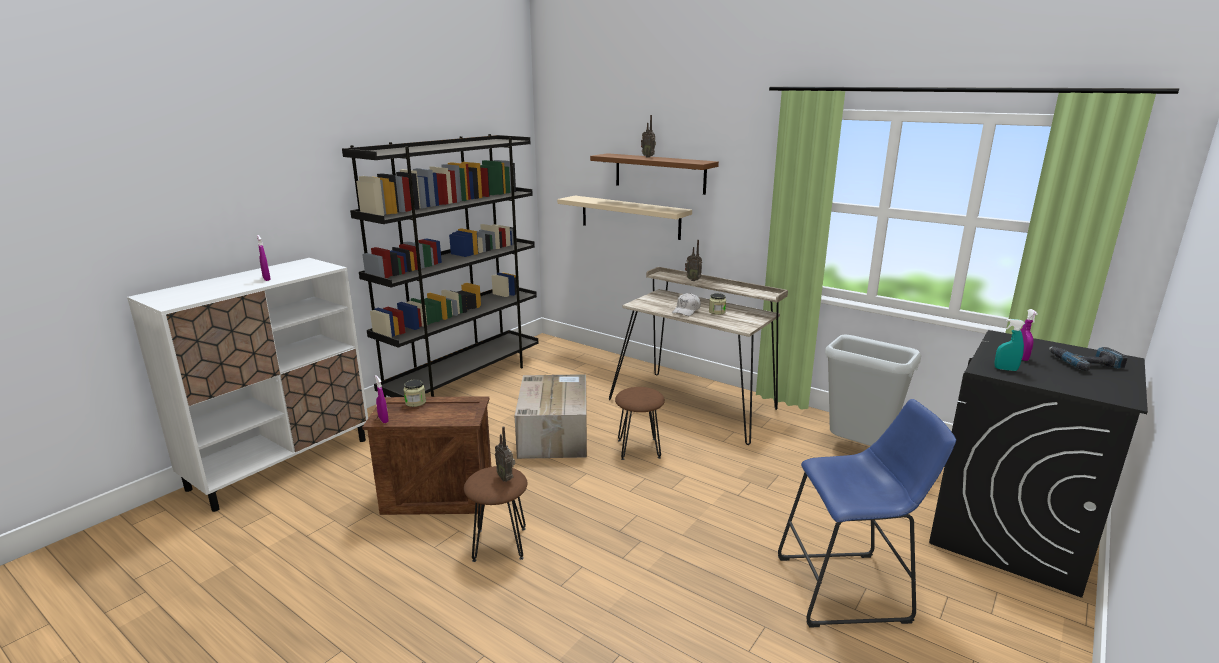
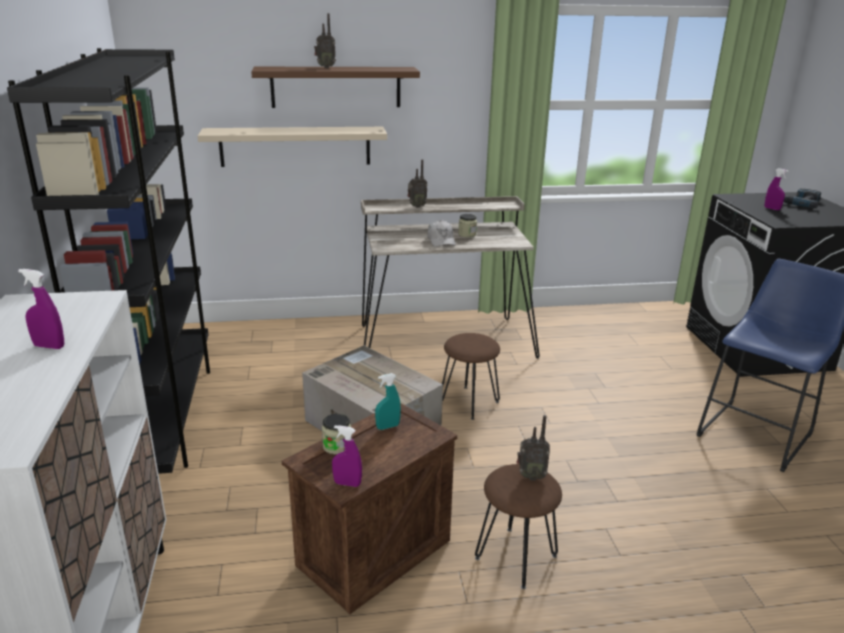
camera: 45 degrees left, 5 degrees up
(857, 450) = (606, 329): grey trash can -> none
(1005, 369) = (785, 219): turquoise spray bottle -> turquoise spray bottle (387, 427)

